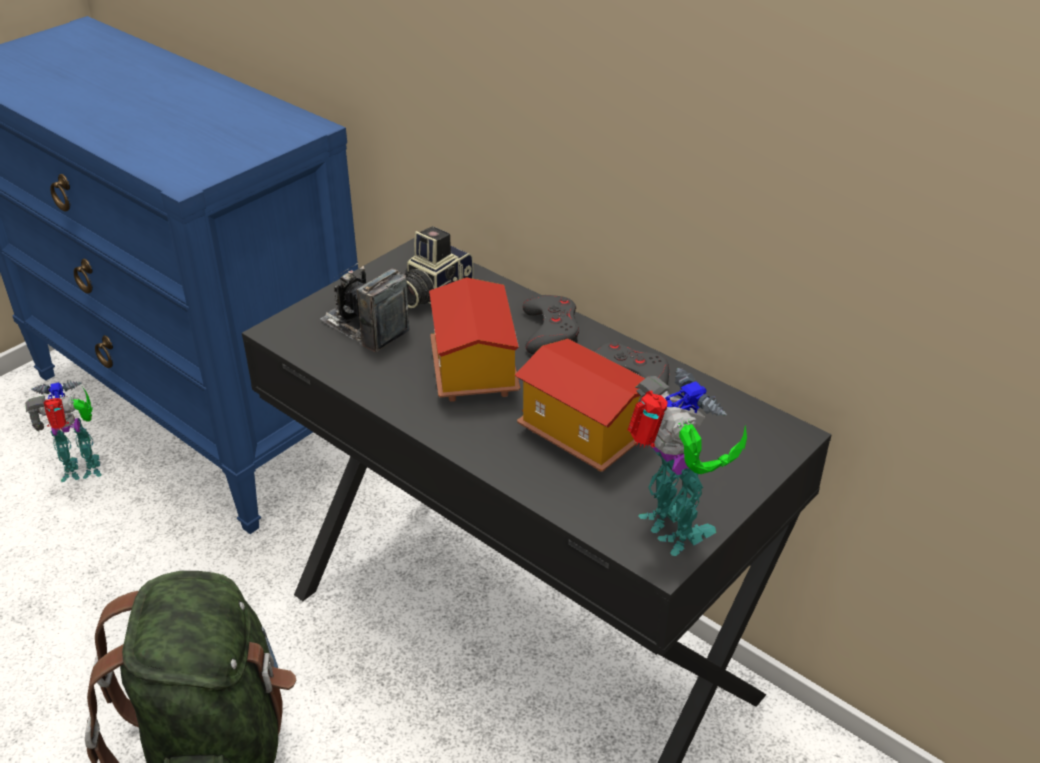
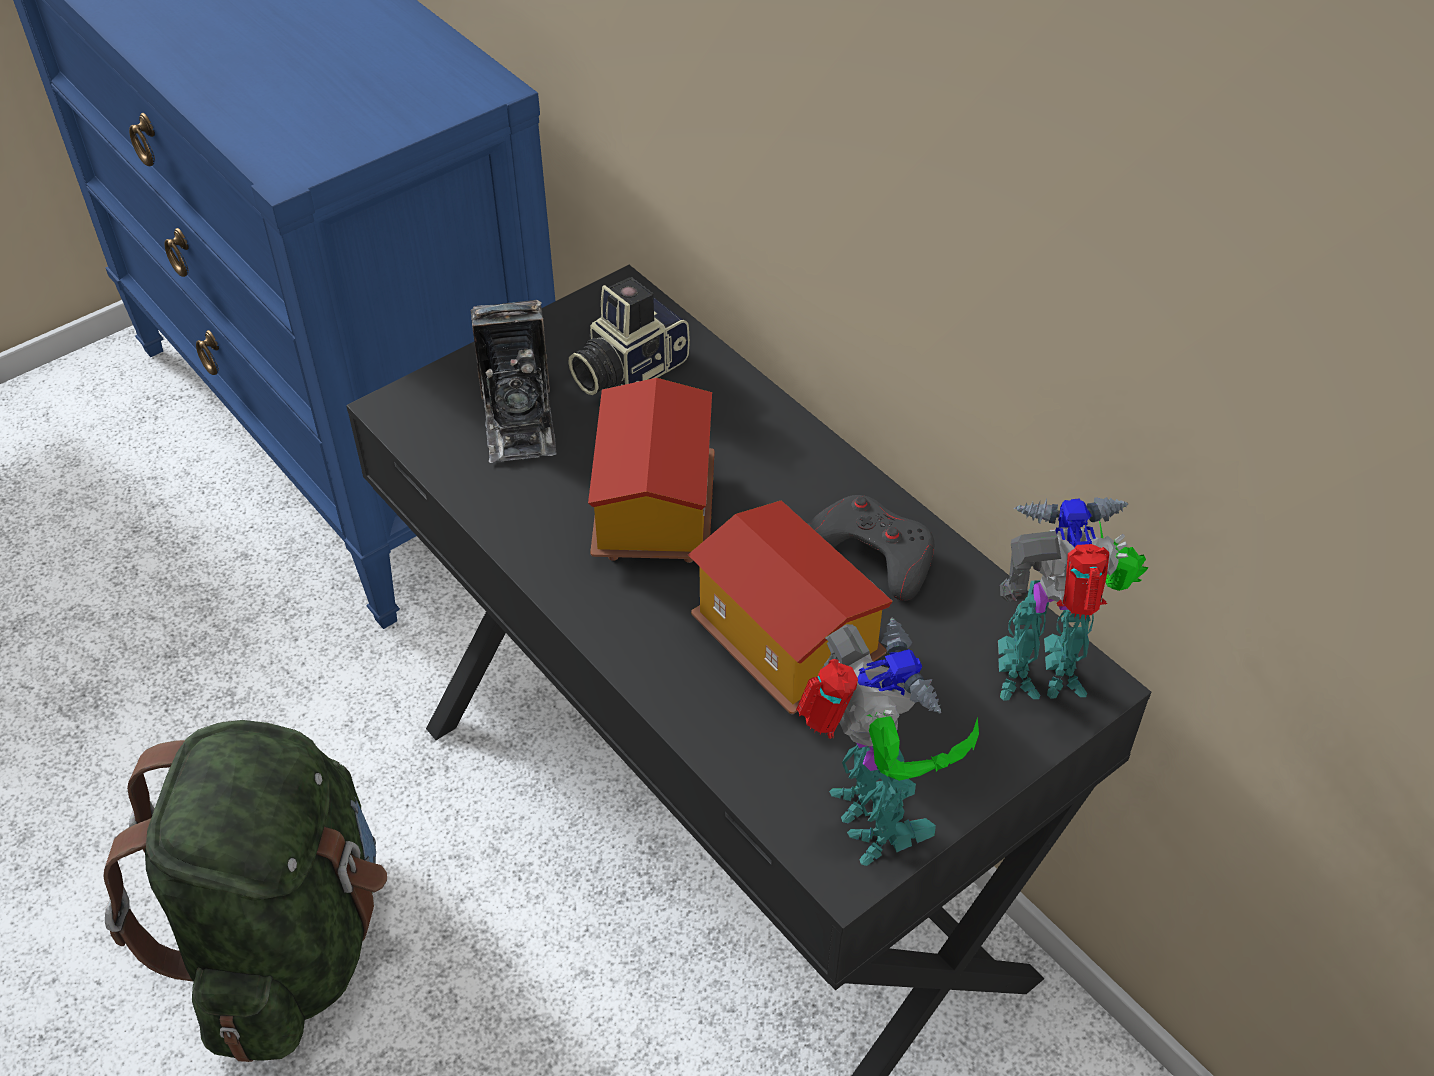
camera: 10 degrees right, 10 degrees up
(84, 471) = (180, 503): toy robot -> toy robot (1044, 678)
(365, 327) = (518, 417): camera -> camera turned 150 degrees counterclockwise
(550, 330) = (781, 456): grey game controller -> none

